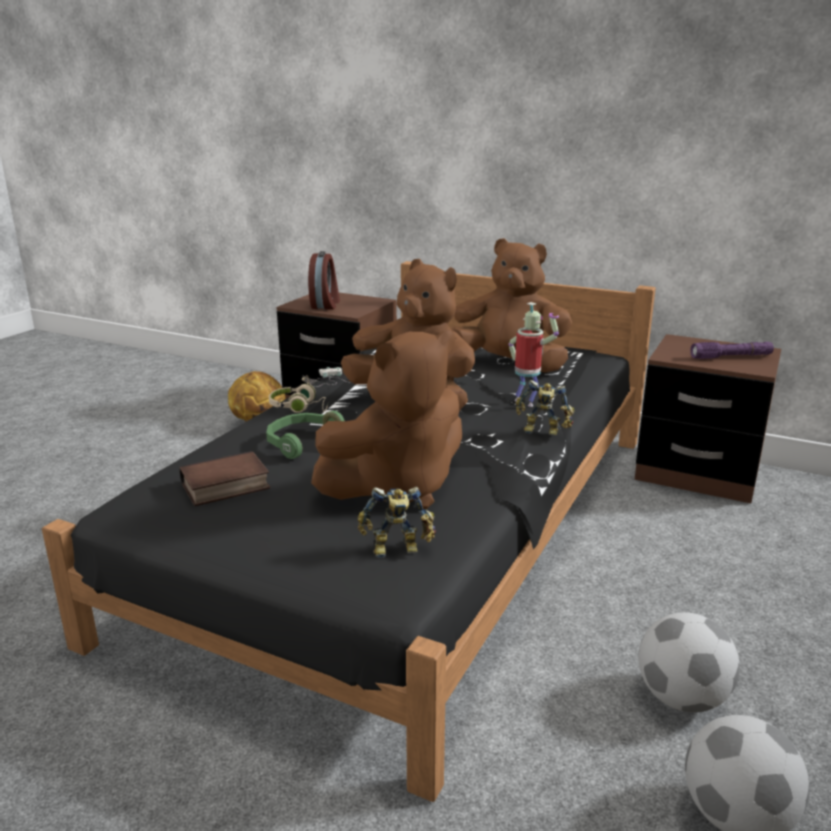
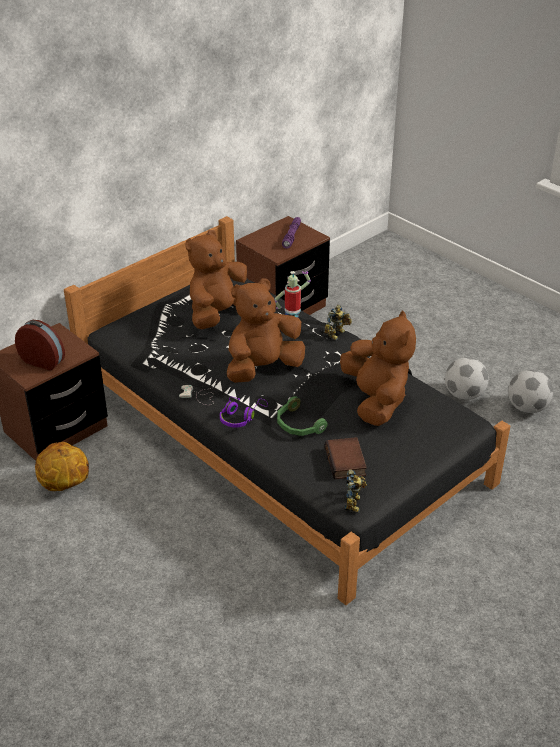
camera: 70 degrees left, 15 degrees up
(300, 407) = (241, 417): beige headphones -> purple headphones
(397, 550) = (438, 414): toy robot -> toy robot (354, 503)

